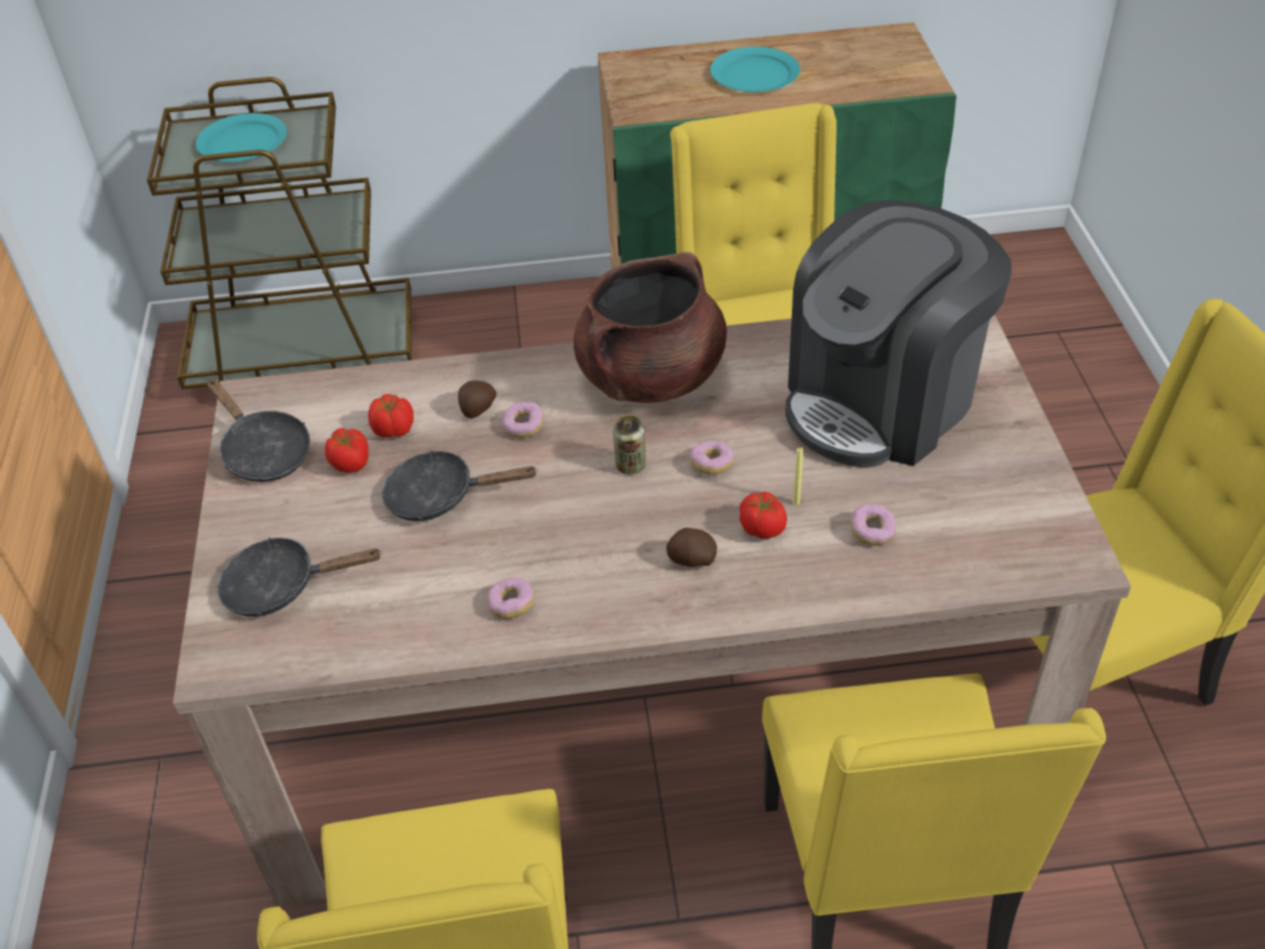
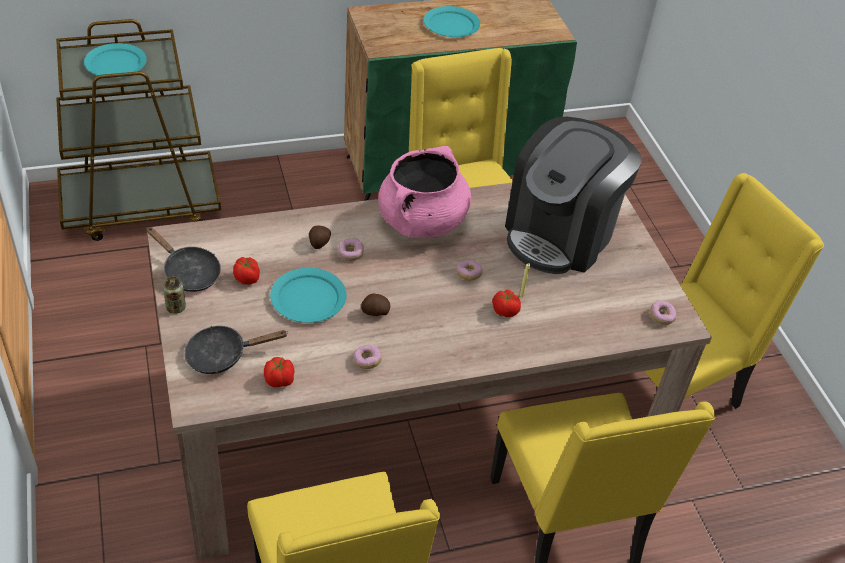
camera: 15 degrees left, 0 degrees up
(394, 430) = (269, 257): tomato -> tomato (280, 380)
(440, 496) = (308, 297): black frying pan -> turquoise plate
(630, 465) = (420, 276): can -> can (176, 307)
(651, 378) = (422, 222): brown cooking pot -> pink cooking pot
(691, 560) = (467, 331): potato -> potato (375, 312)
(872, 532) = (567, 311): donut -> donut (661, 317)

